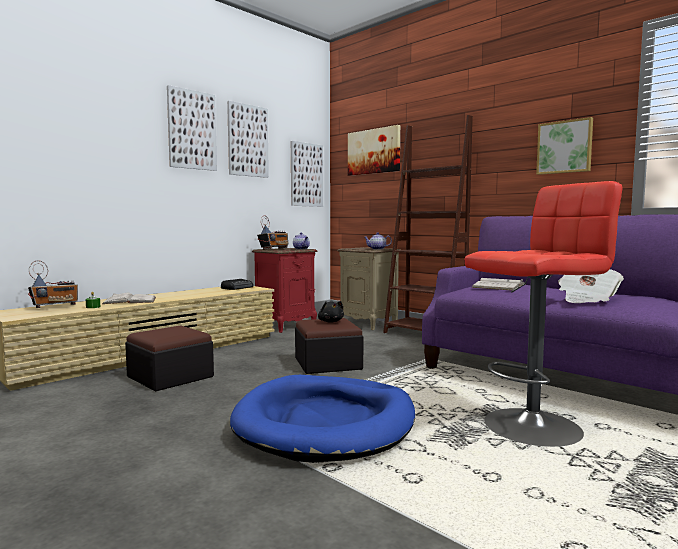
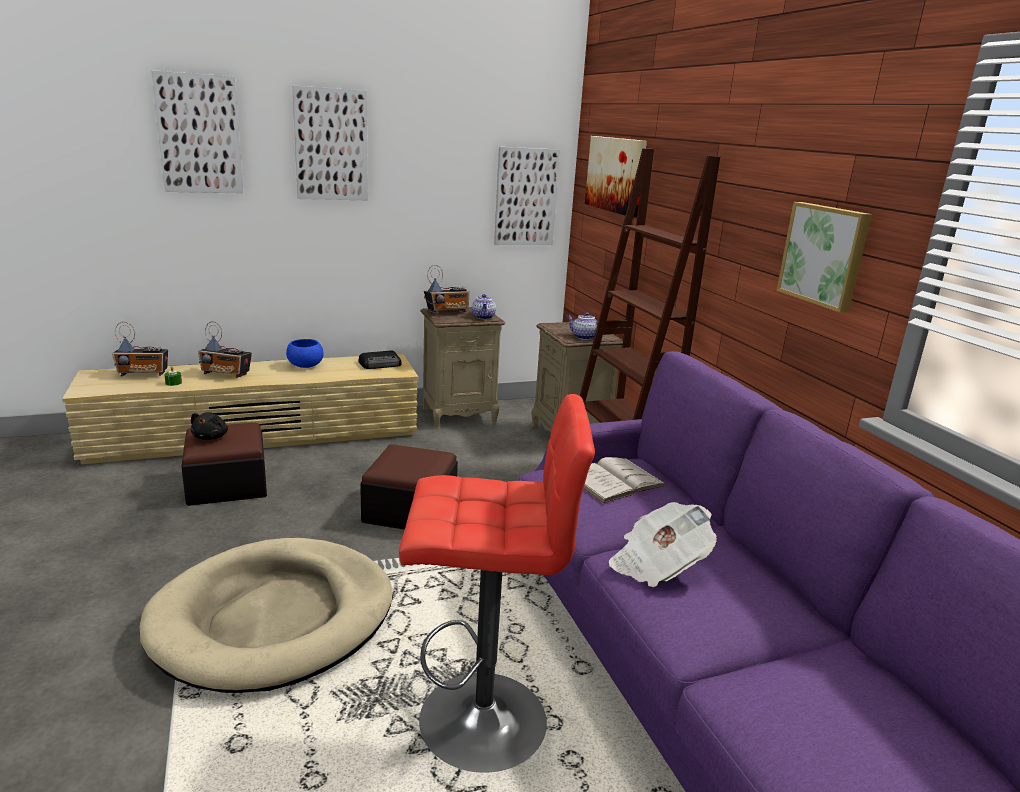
camera: 25 degrees right, 15 degrees up
(130, 300) = (226, 374): white book -> radio
(184, 293) = (305, 366): none -> blue bowl
(247, 140) = (422, 152): picture -> picture (199, 134)
(287, 326) = (459, 416): red nightstand -> beige nightstand
(326, 423) = (274, 618): blue dog bed -> beige dog bed
(330, 322) = (415, 460): black plush toy -> black plush toy (211, 437)

